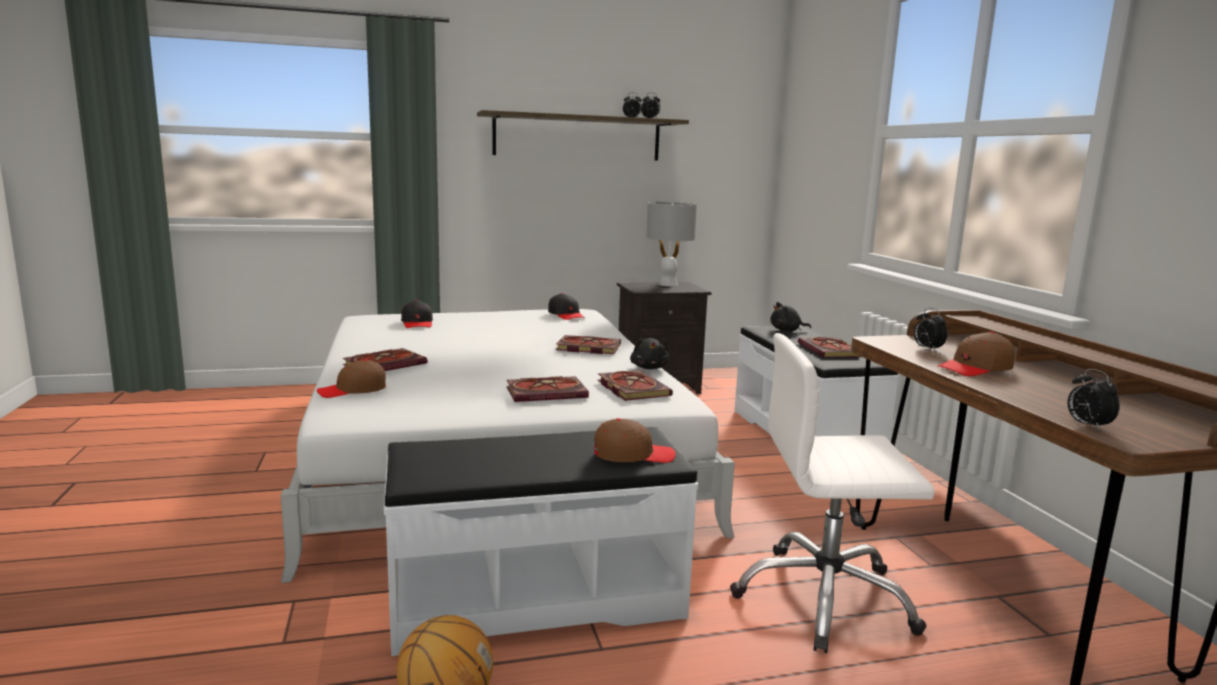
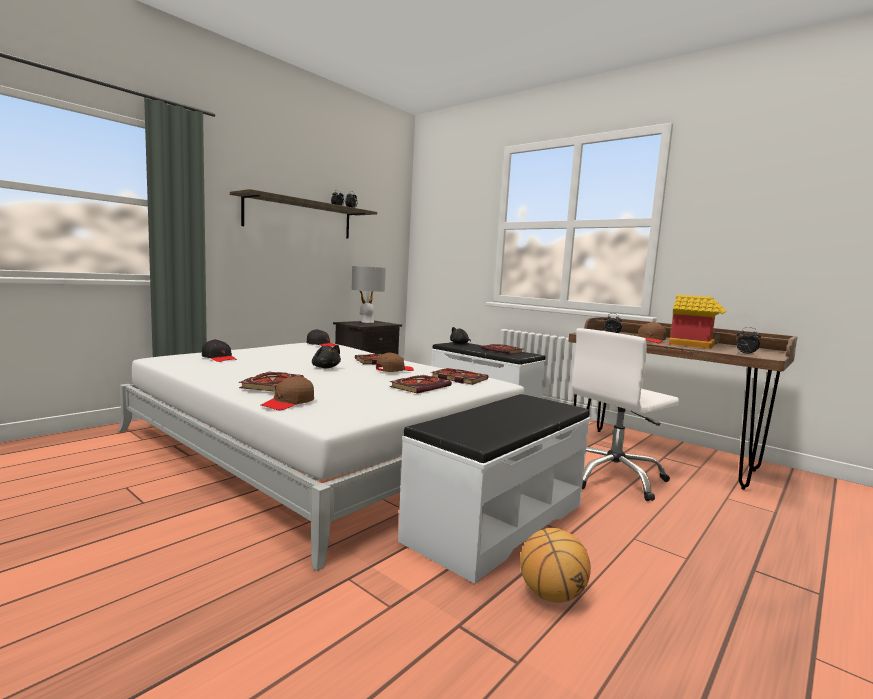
camera: 35 degrees left, 5 degrees down
(633, 455) = (549, 407): brown cap -> brown cap (394, 370)
(649, 368) = (438, 368): black plush toy -> black plush toy (325, 367)
(1044, 390) = (694, 345): none -> toy house

